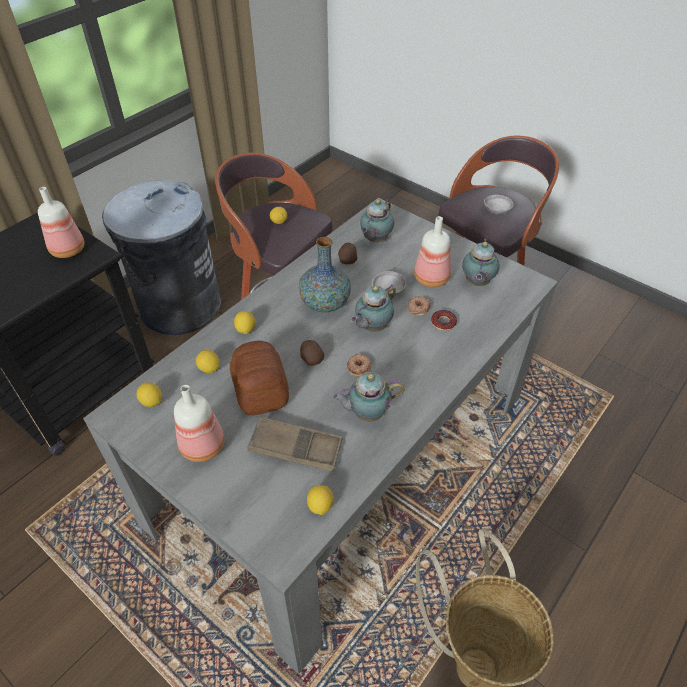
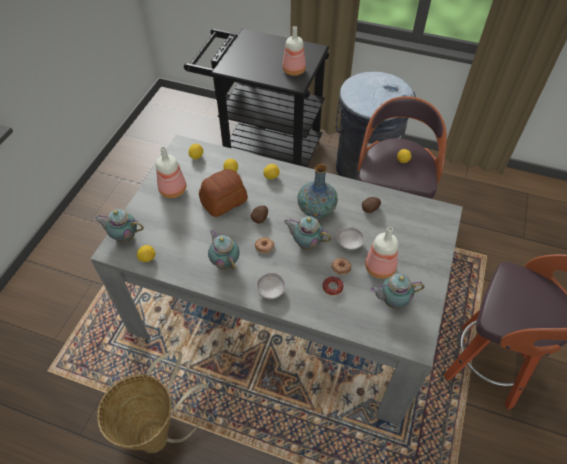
camera: 70 degrees right, 5 degrees up
(296, 448) = (185, 233): brown tray -> none
(375, 240) = (404, 219): teapot -> teapot (124, 237)
(496, 211) = (524, 306): grey bowl -> grey bowl (271, 290)

